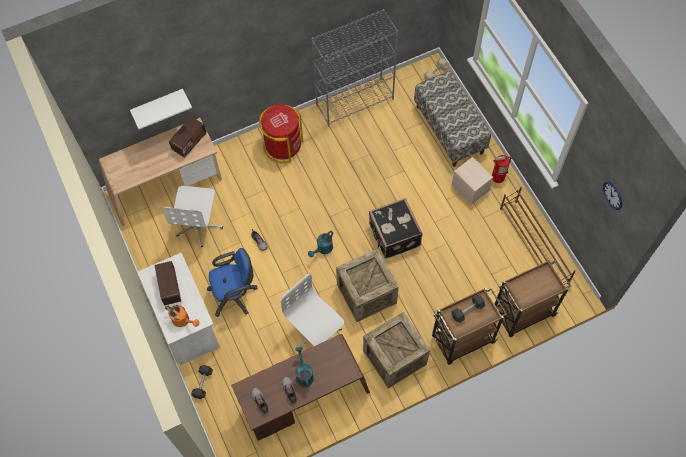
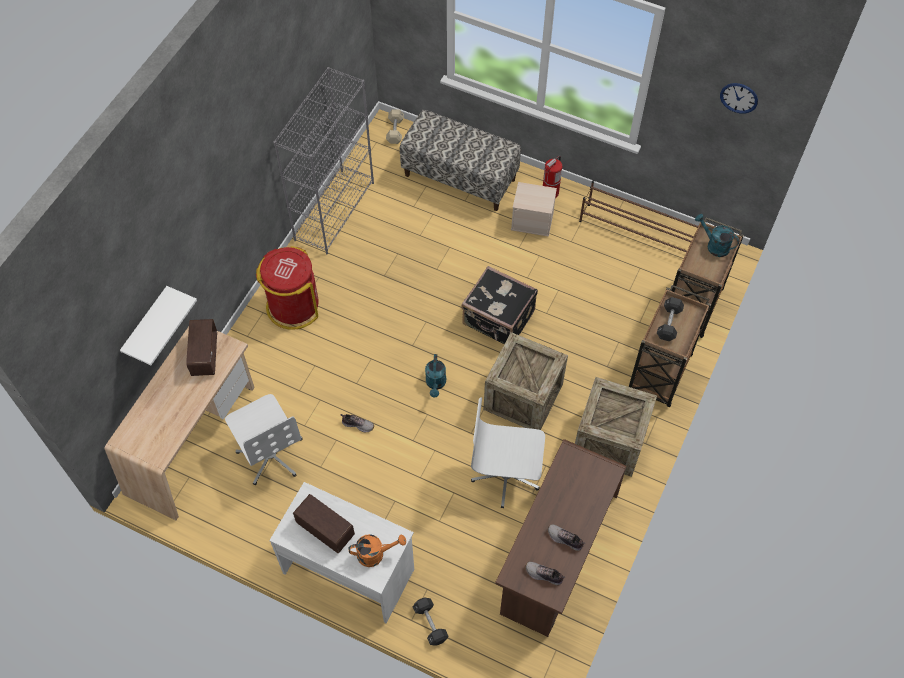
camera: 40 degrees left, 5 degrees down
(235, 295) = (381, 500): blue office chair -> none
(303, 374) = (563, 509): turquoise watering can -> turquoise watering can (714, 245)

